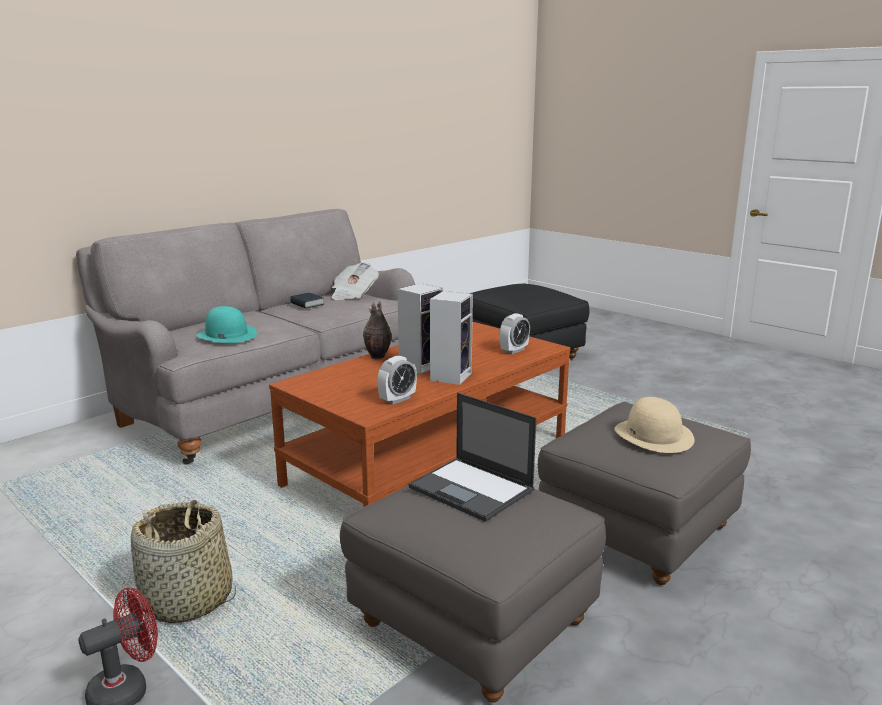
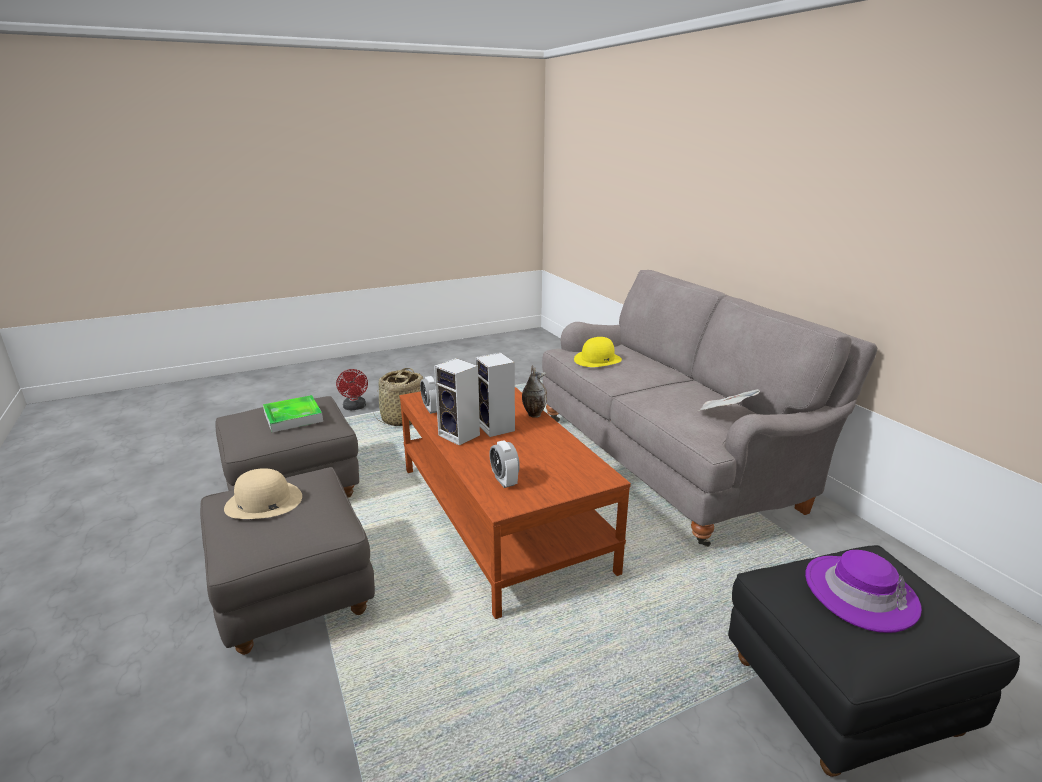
camera: 110 degrees right, 5 degrees up
(226, 335) = (597, 359): turquoise hat -> yellow hat
(307, 304) = (689, 391): book -> none
(472, 489) = (293, 417): laptop -> tray
(524, 290) = (859, 593): none -> purple hat

